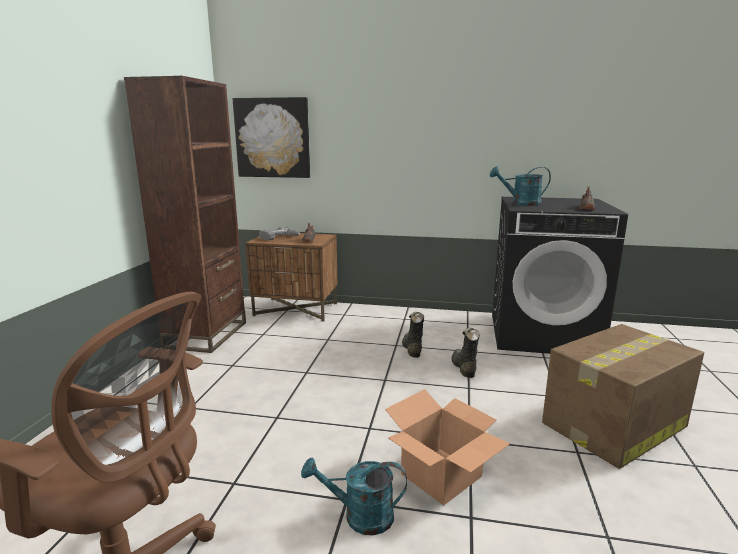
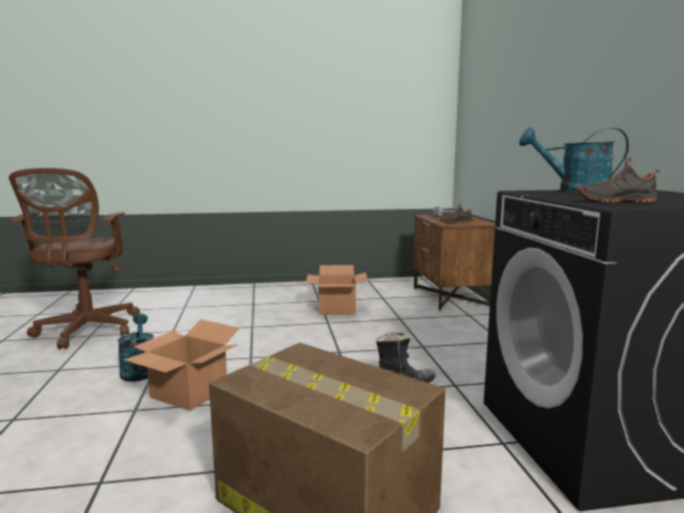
camera: 70 degrees right, 5 degrees down
(206, 334) = (361, 284): brown bookcase -> none
(271, 360) = (337, 309): none -> cardboard box
(273, 138) = (478, 116): picture -> none
(411, 349) = (422, 354): black boot -> none
(520, 204) = (574, 191): turquoise watering can -> turquoise watering can turned 60 degrees counterclockwise

